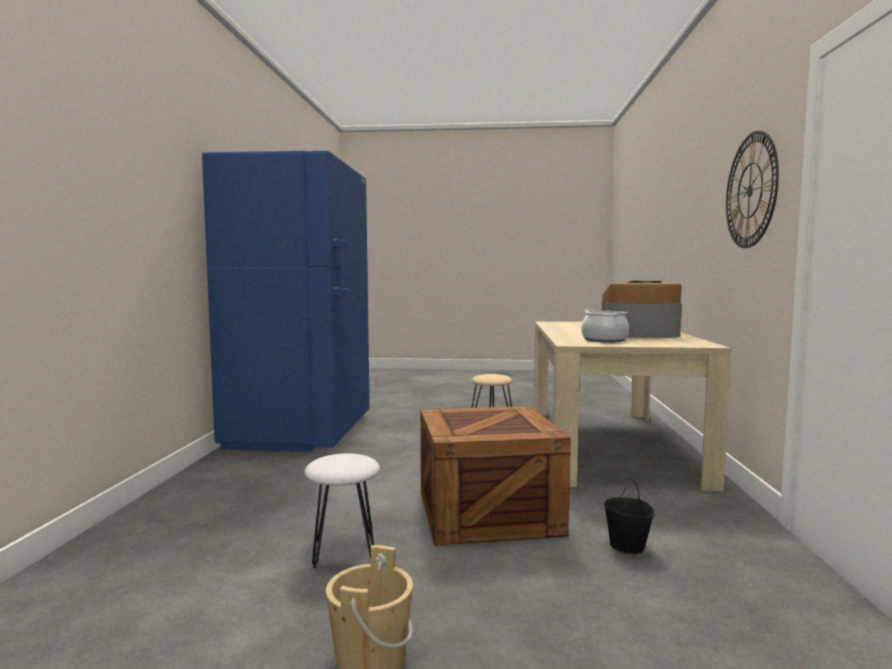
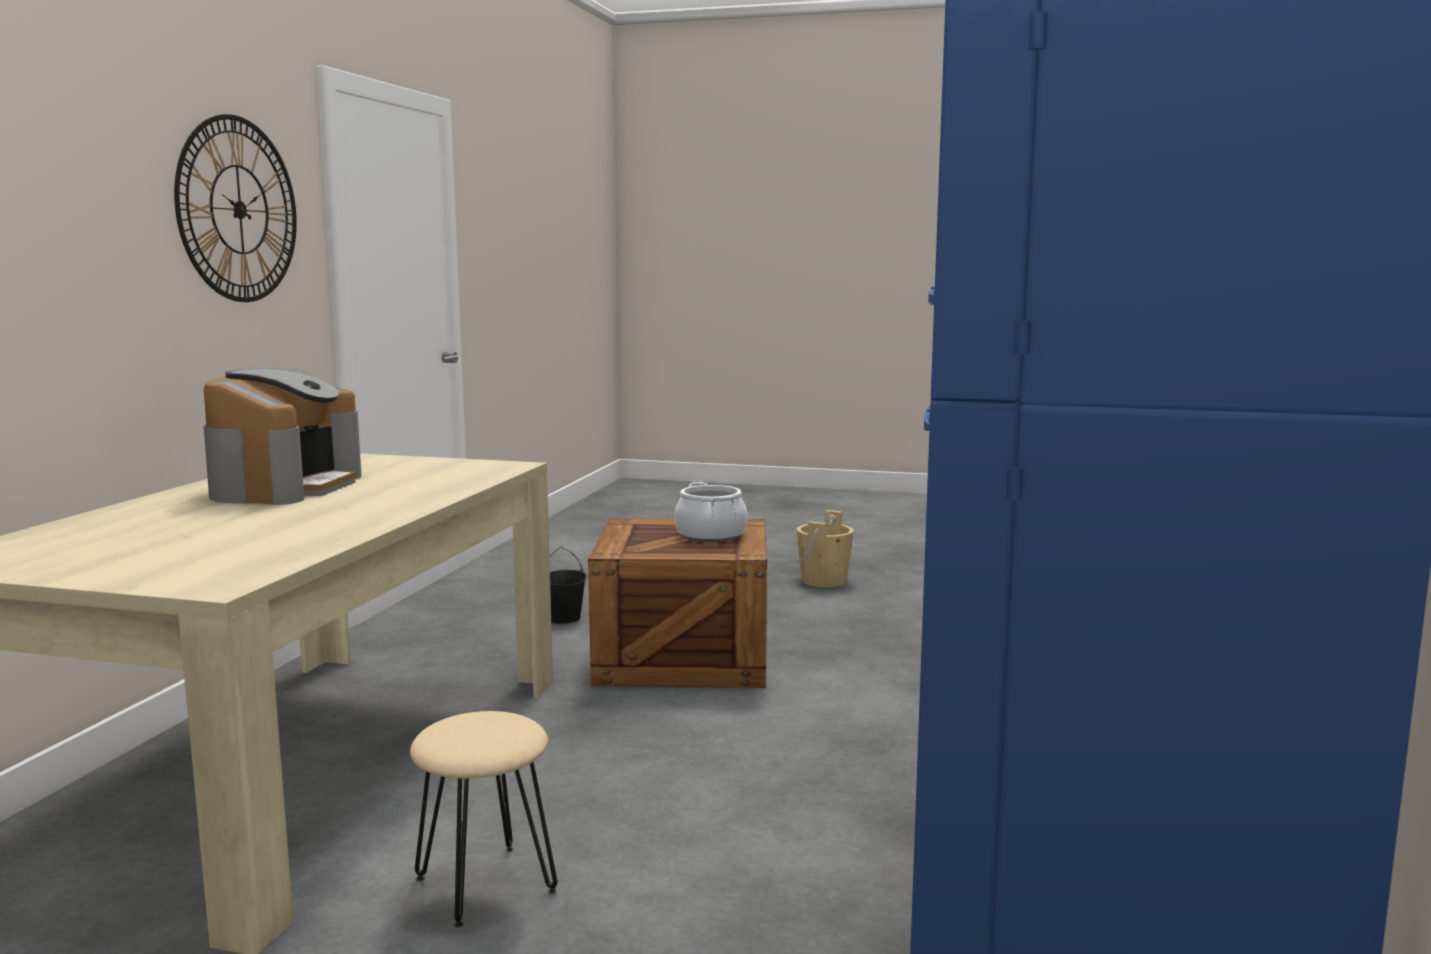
camera: 170 degrees left, 5 degrees up
(344, 551) = (861, 632): white stool -> none
(604, 340) = (422, 472): cooking pot -> cooking pot (710, 535)
(639, 335) = (286, 487): coffee machine -> coffee machine turned 90 degrees counterclockwise

